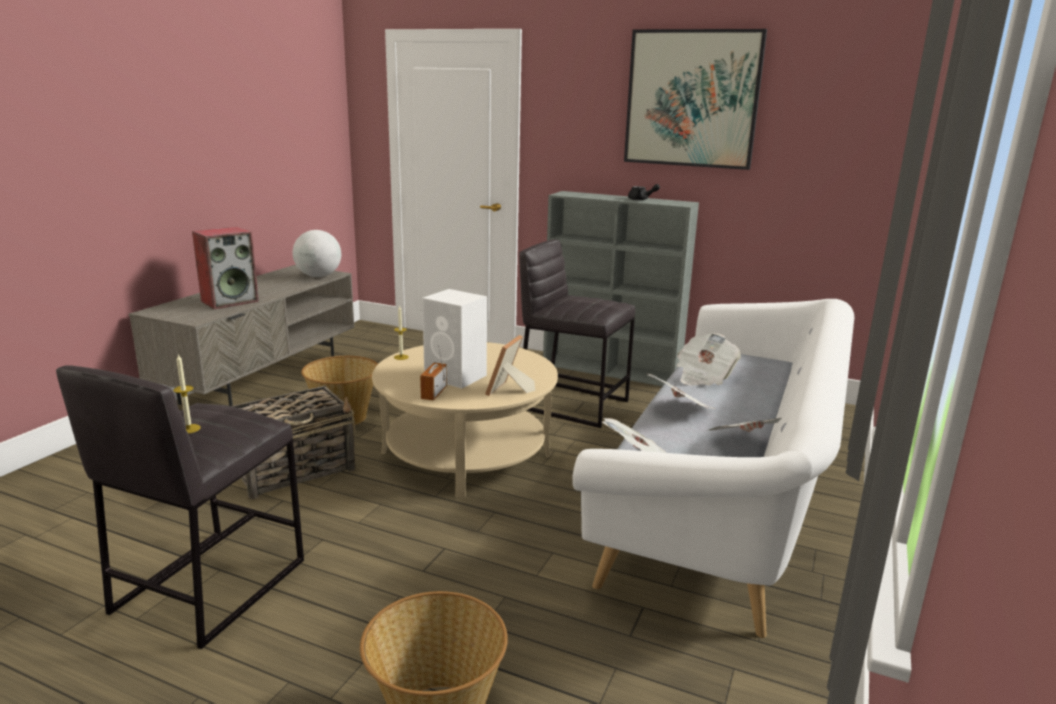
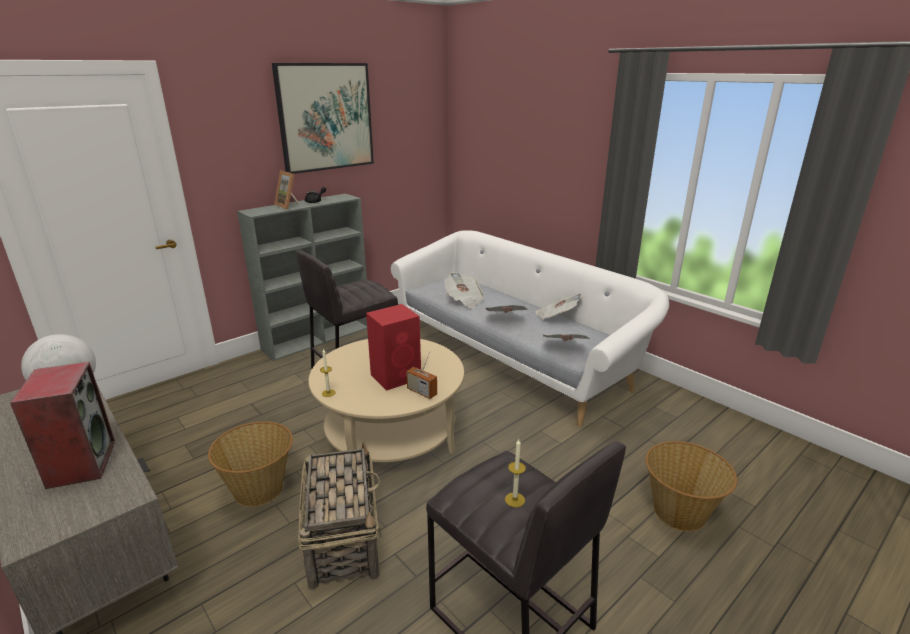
camera: 65 degrees left, 5 degrees up
(456, 377) = (397, 376): white speaker -> red speaker
(508, 391) = (441, 362): picture frame -> picture frame (289, 205)

